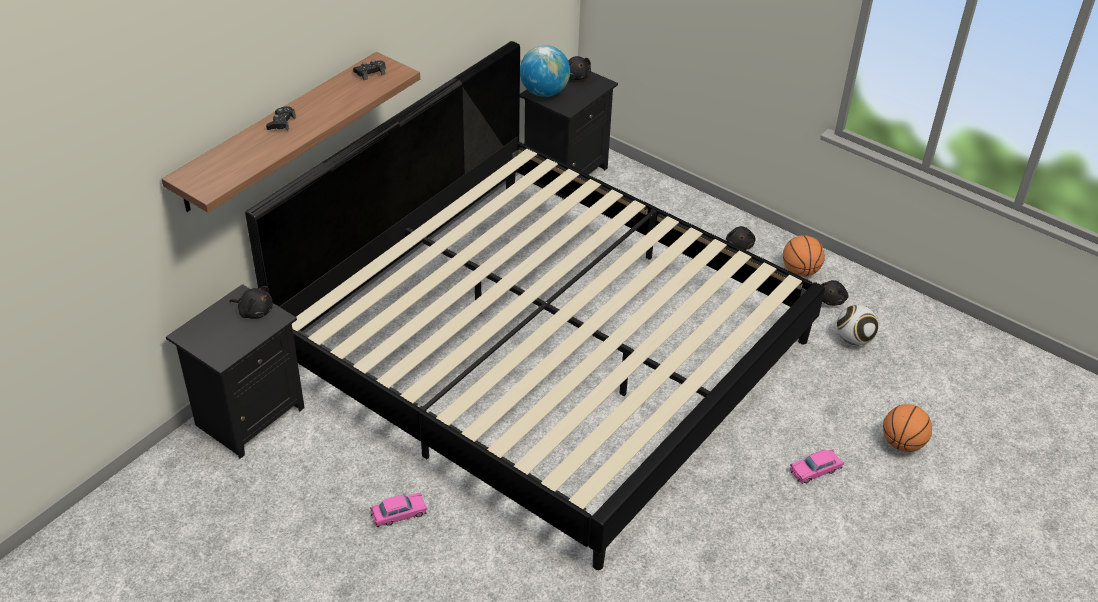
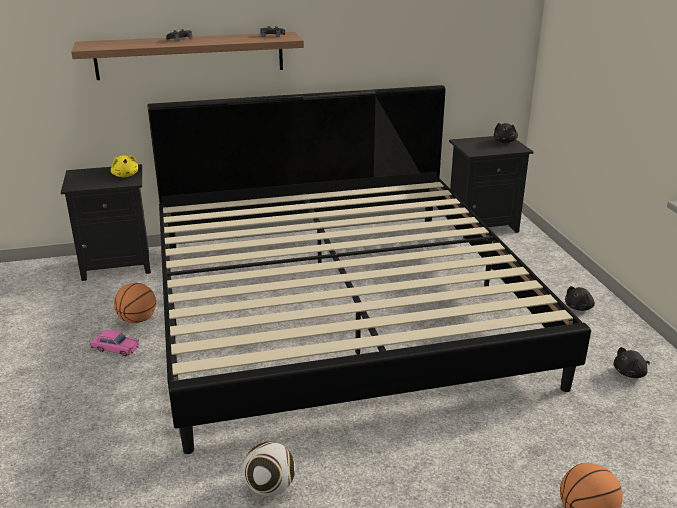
camera: 40 degrees right, 15 degrees down
(254, 311) = (125, 175): black plush toy -> yellow plush toy
(544, 92) = (468, 142): globe -> none
(800, 271) = (619, 343): basketball -> basketball (137, 320)
(815, 470) = (463, 487): pink toy car -> none
(854, 339) = (623, 410): football -> football (270, 488)

